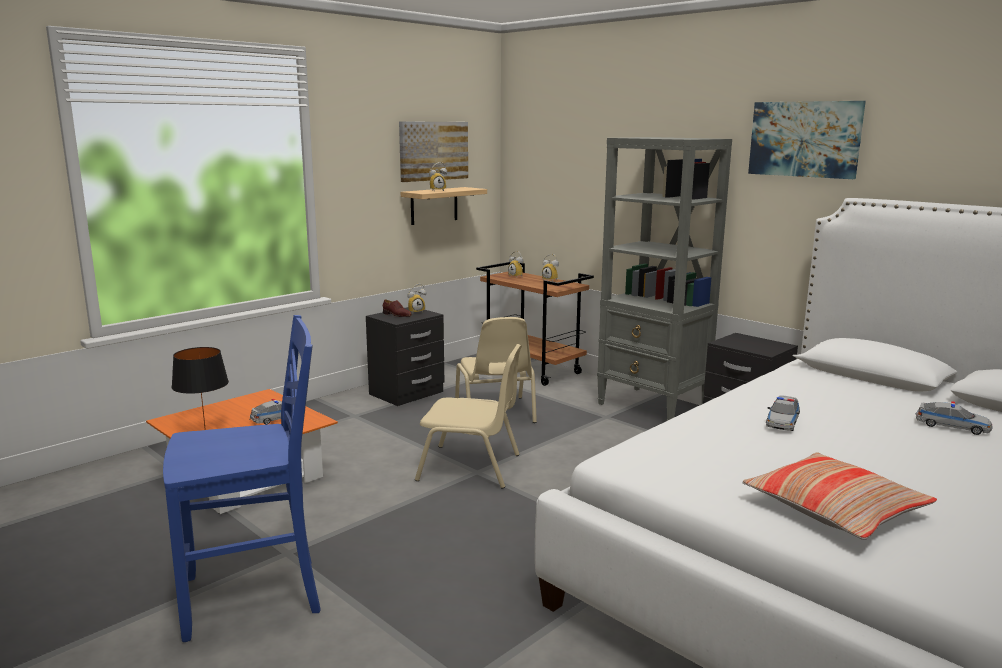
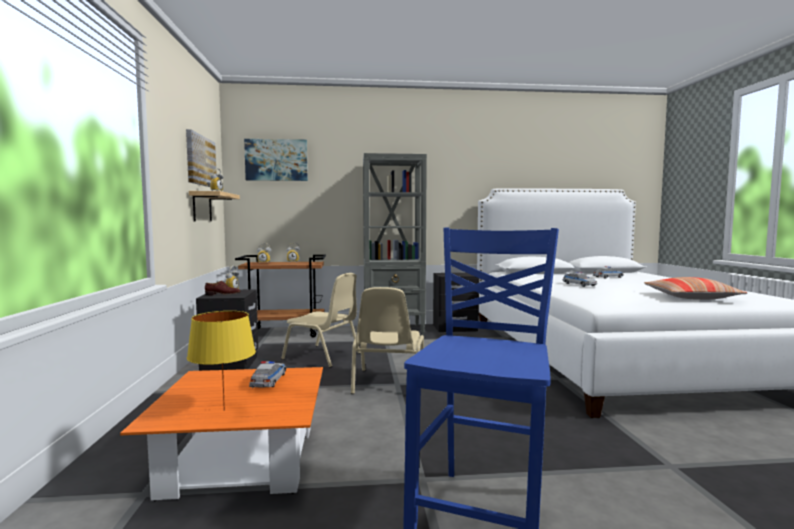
camera: 50 degrees left, 10 degrees down
(205, 429) = (224, 410): black table lamp -> yellow table lamp
(471, 467) = (388, 383): beige chair -> beige chair turned 135 degrees clockwise
(804, 139) = (460, 160): picture -> picture (276, 160)

